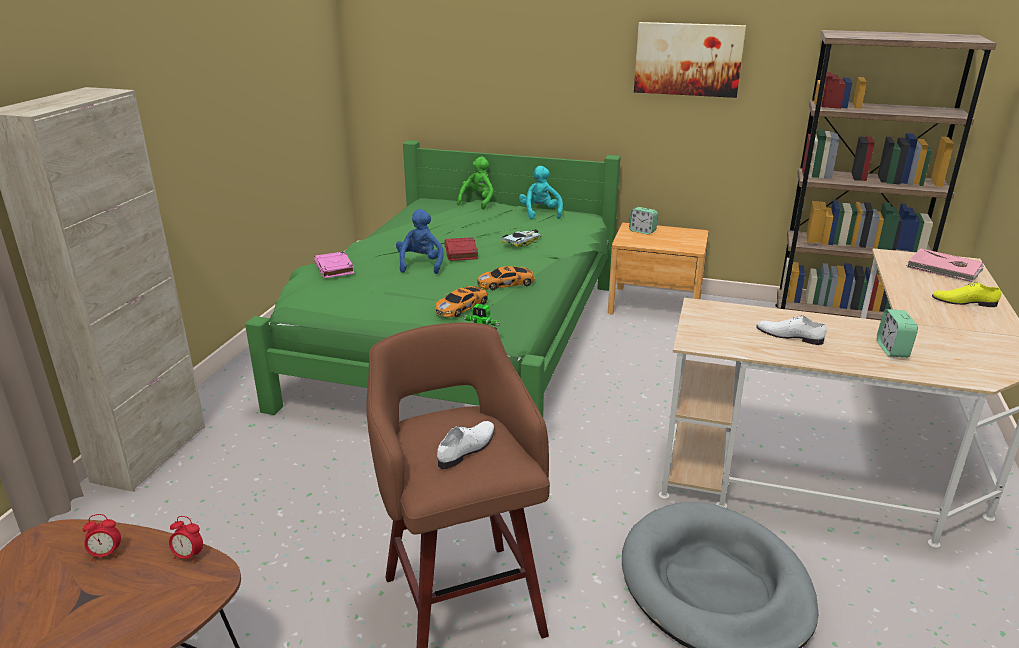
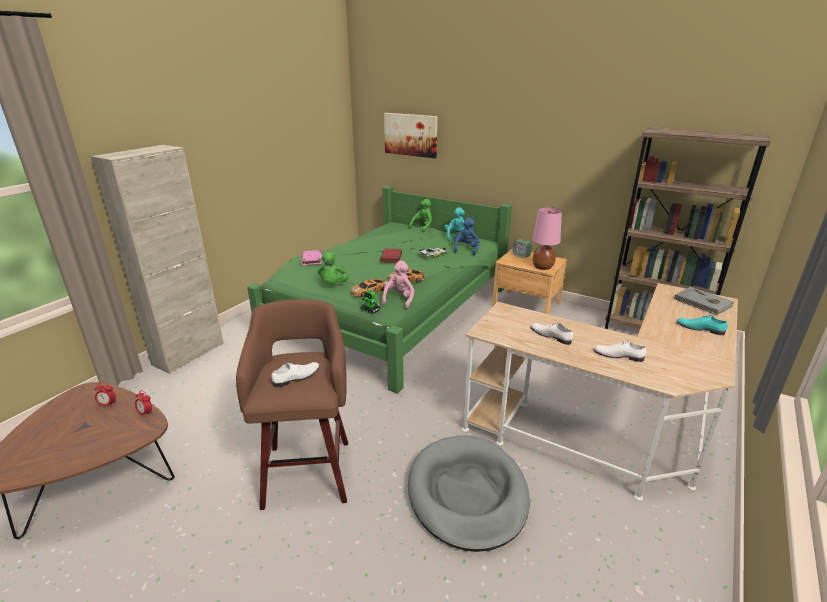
camera: 15 degrees right, 0 degrees up
(395, 304) = (333, 285): none -> green plush toy
(420, 264) = (362, 262): blue plush toy -> blue plush toy (466, 249)
(514, 314) = (399, 299): none -> pink plush toy
(683, 245) = (543, 267): none -> pink table lamp
(688, 59) = (558, 143): picture -> picture (411, 135)
(892, 350) = (618, 355): alarm clock -> white shoe
(944, 269) = (702, 303): pink book -> grey book
(963, 301) = (700, 328): yellow shoe -> turquoise shoe

